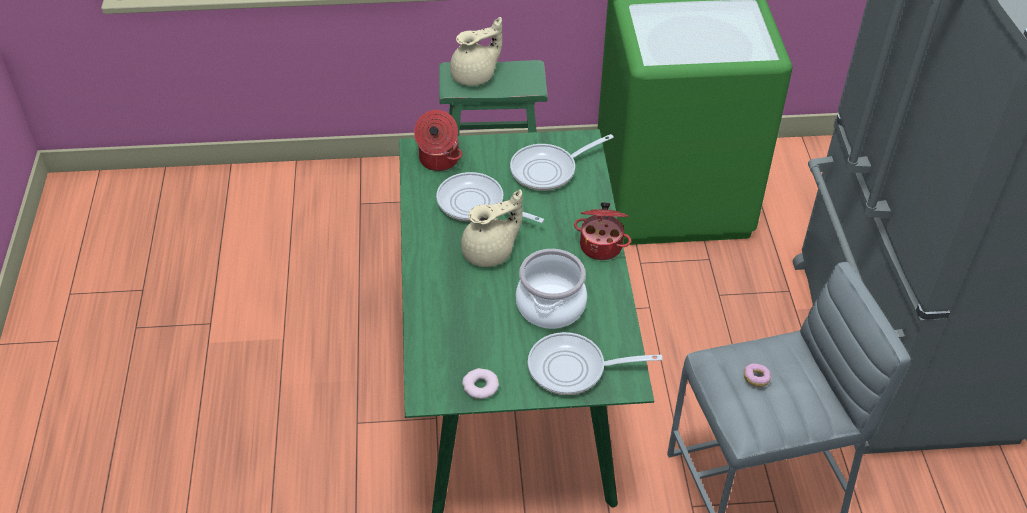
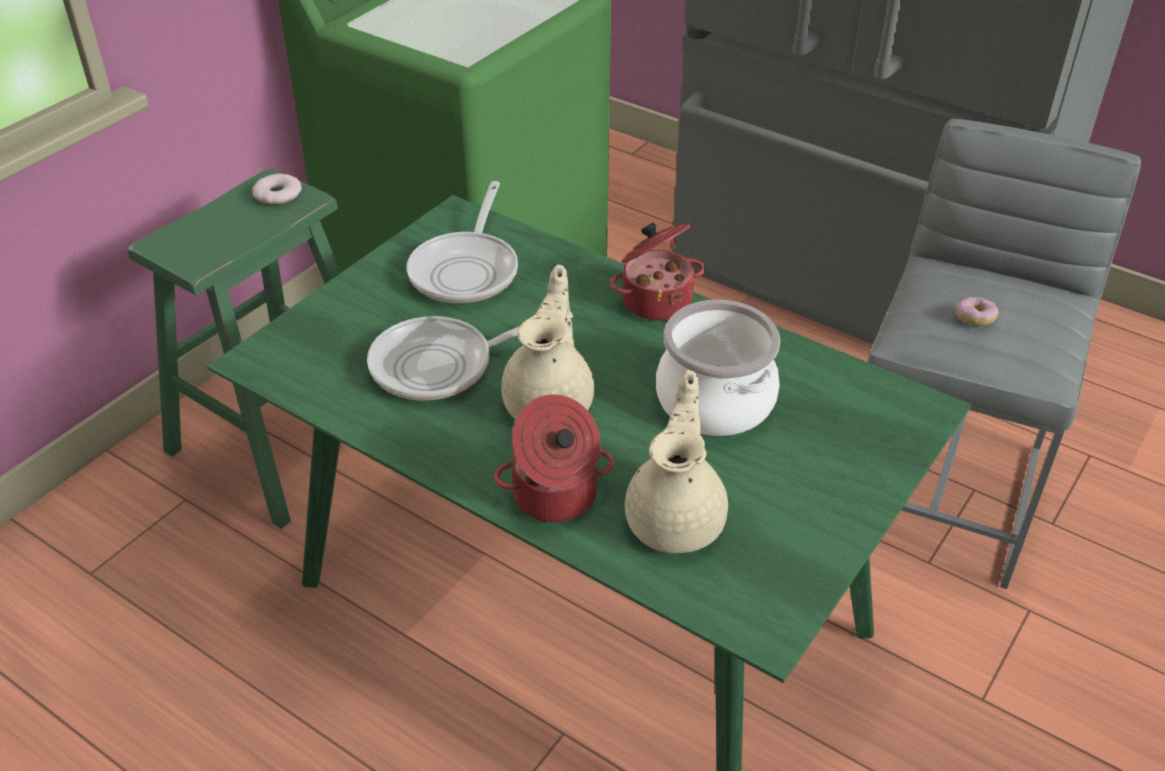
camera: 50 degrees left, 5 degrees down
(438, 160) = (307, 352): cooking pot -> cooking pot (555, 497)
(475, 76) = (206, 232): beige teapot -> beige teapot (677, 518)
(480, 386) = (800, 555): donut -> donut (277, 194)
(573, 369) = (852, 443): frying pan -> none

